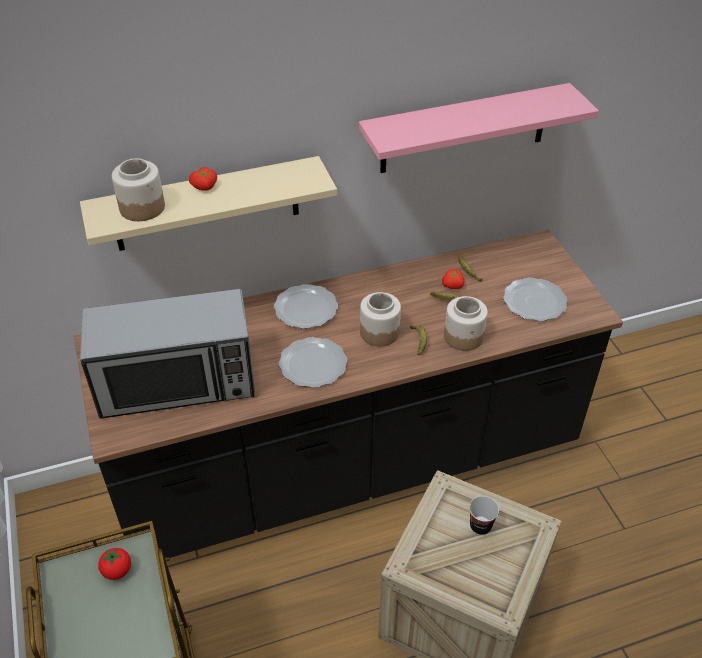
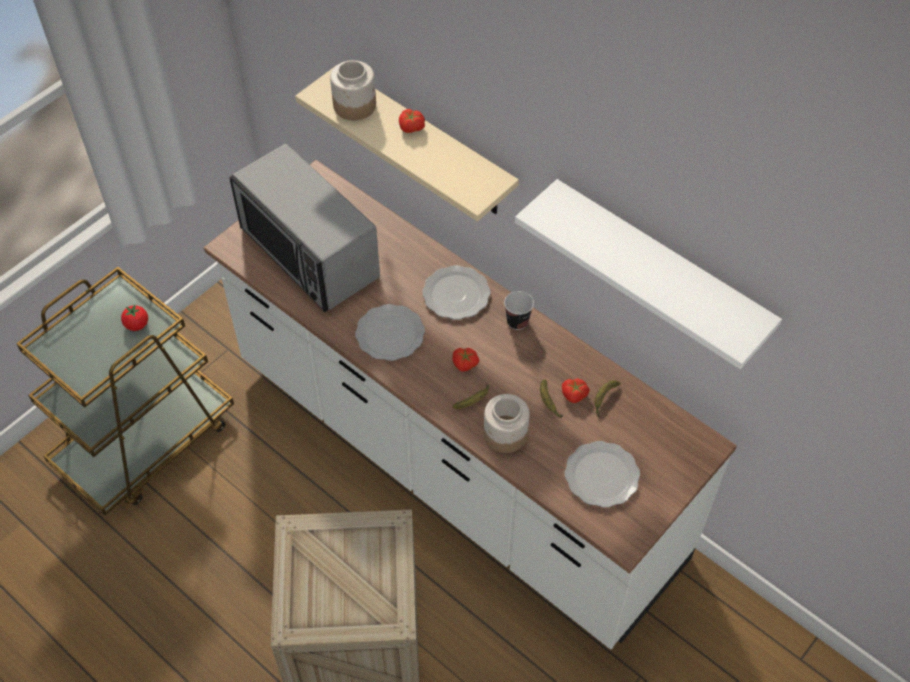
camera: 60 degrees right, 10 degrees up
(351, 466) = (454, 462): black counter -> white counter
(379, 332) = (465, 364): jar -> tomato
(464, 129) = (659, 269): pink shelf -> white shelf
(480, 526) = (368, 572): cup -> cup (517, 322)

